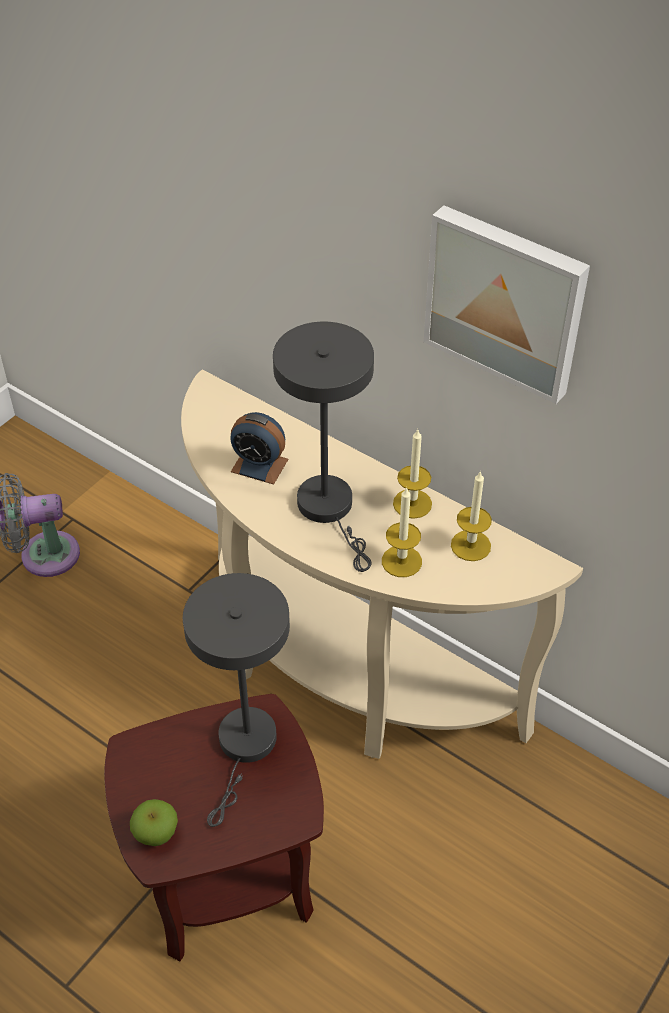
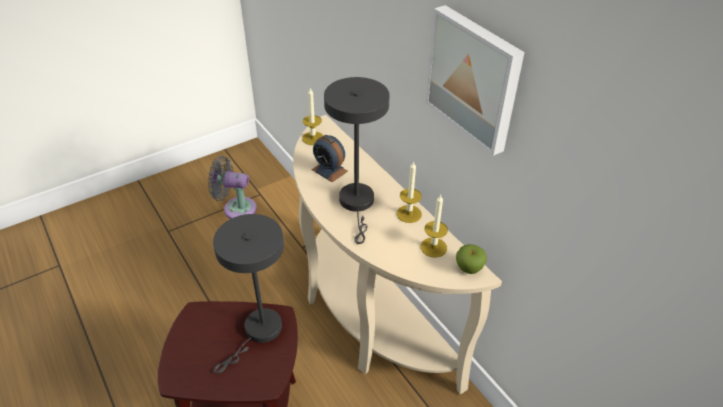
camera: 20 degrees right, 5 degrees down
(156, 834) = (182, 366): apple -> apple (469, 269)
(401, 561) = (385, 244): candle -> candle (313, 138)

